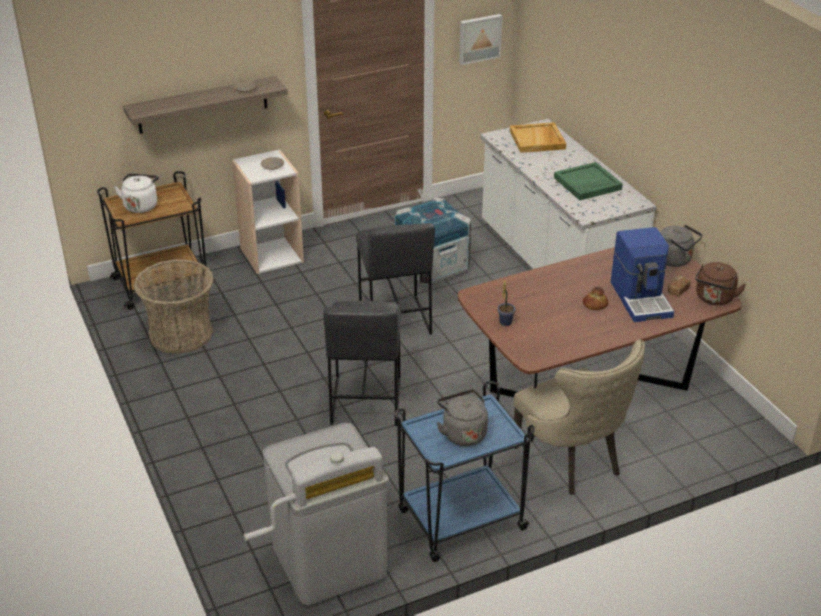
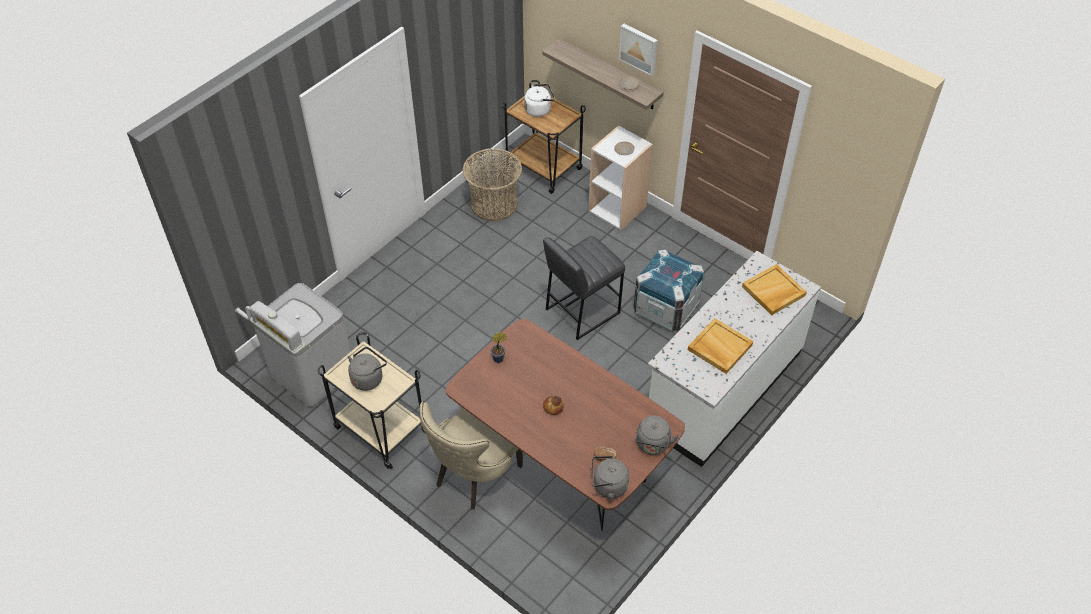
camera: 65 degrees right, 15 degrees up
(365, 402) = (475, 331): grey stool -> none
(460, 520) = (380, 428): blue cart -> beige cart
(479, 38) = (837, 182): picture -> picture (639, 48)
(587, 184) = (719, 347): green tray -> beige tray
(641, 299) = (579, 436): coffee machine -> none
(714, 299) = (607, 486): brown kettle -> grey kettle

